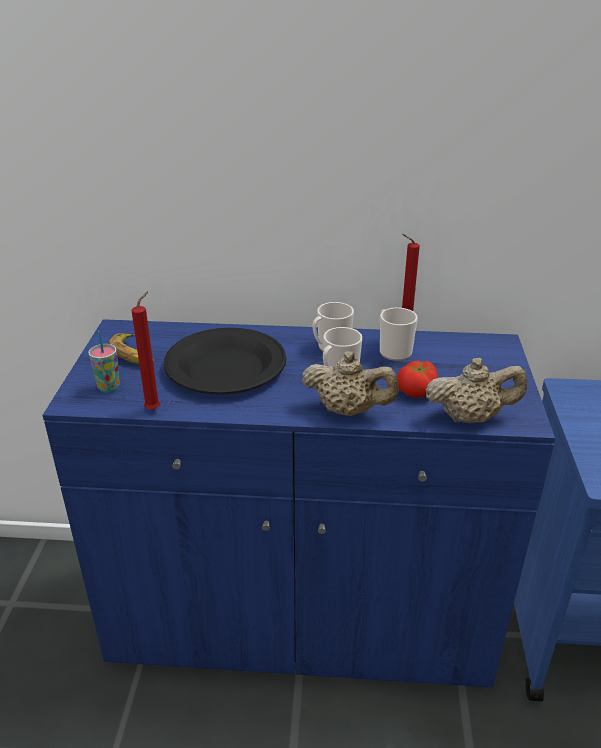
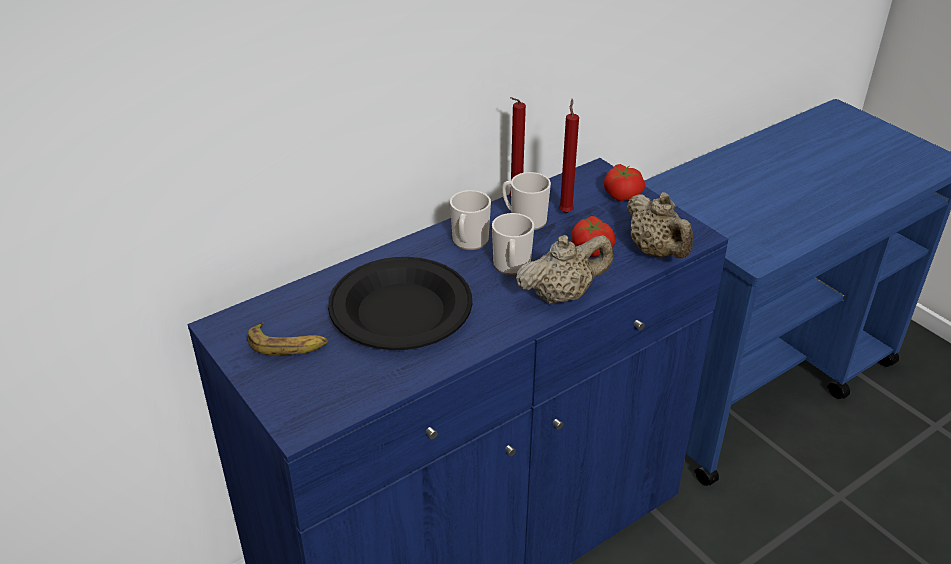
camera: 40 degrees left, 5 degrees up
(109, 388) = (315, 391): cup -> none
(155, 409) = (394, 386): red candle -> red candle (565, 211)
(470, 417) = (656, 252): beige teapot -> beige teapot turned 105 degrees clockwise
(500, 366) = (623, 194): none -> tomato

